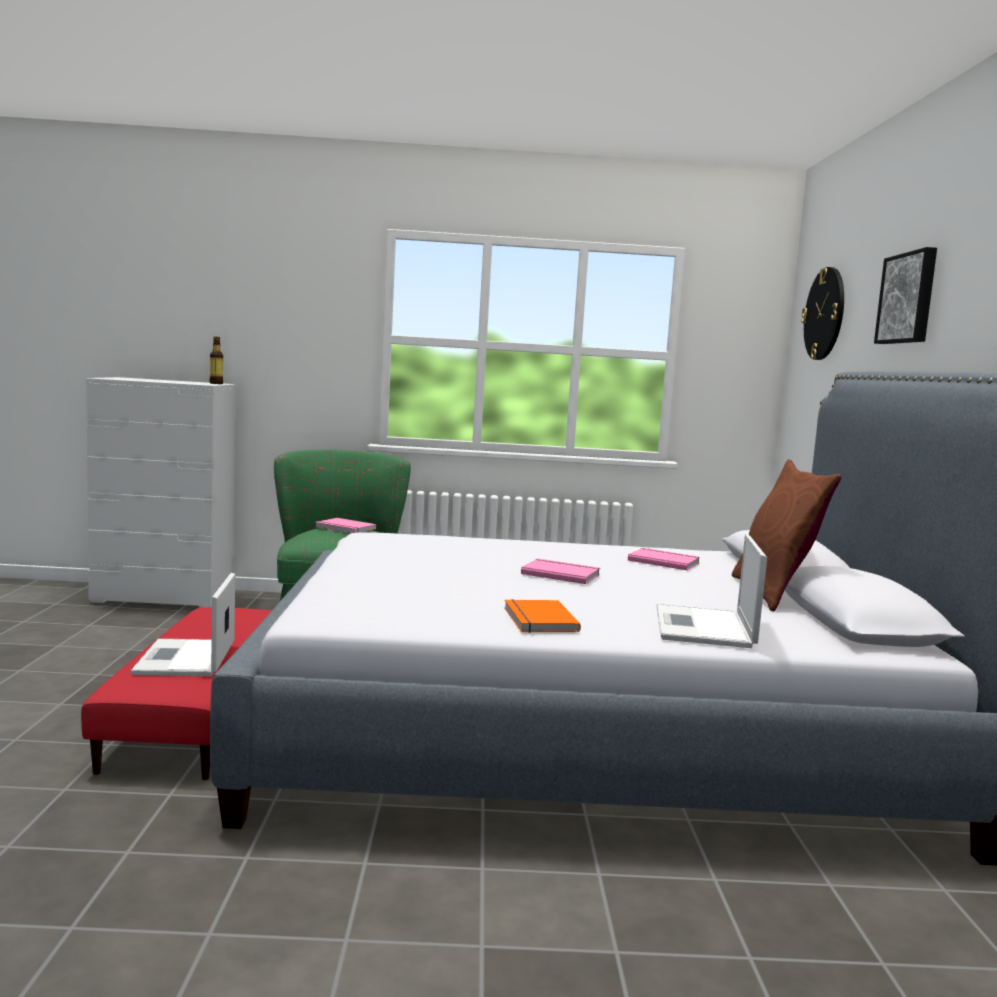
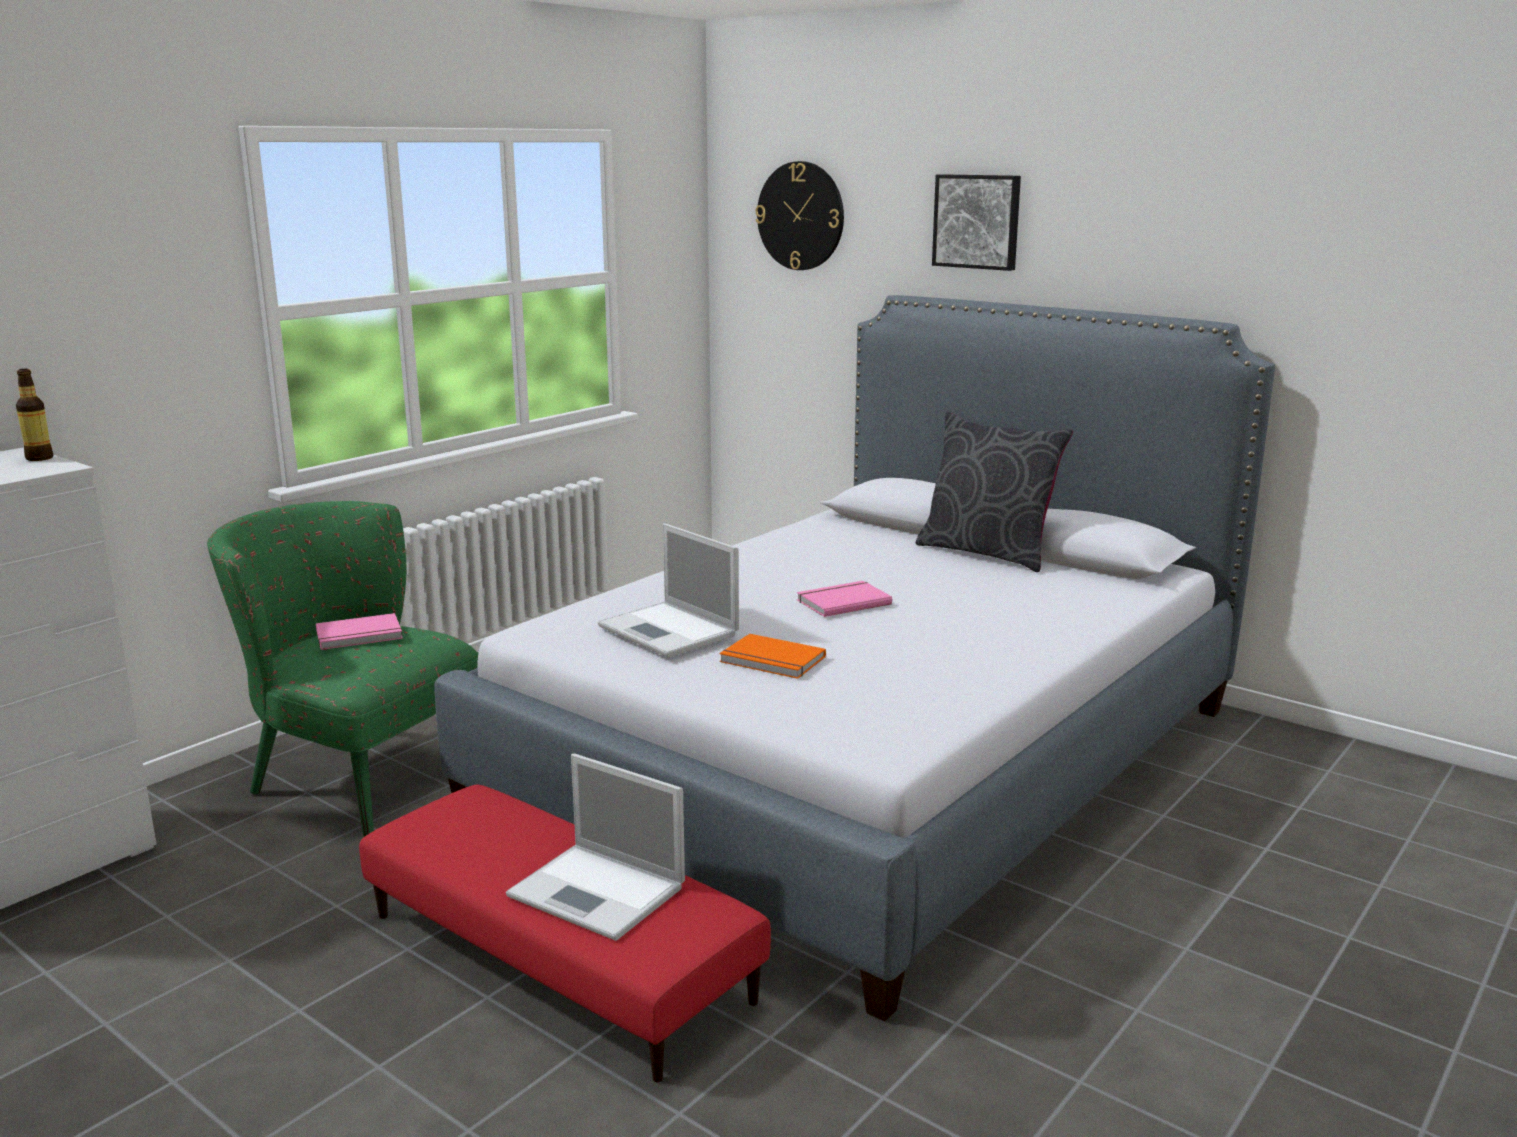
camera: 50 degrees left, 10 degrees up
(537, 620) = (989, 659): orange book -> orange book (771, 661)
(664, 561) = (835, 549): pink book -> none
(704, 628) = (1065, 610): laptop -> laptop (670, 631)
(774, 594) = (987, 553): brown pillow -> grey pillow

